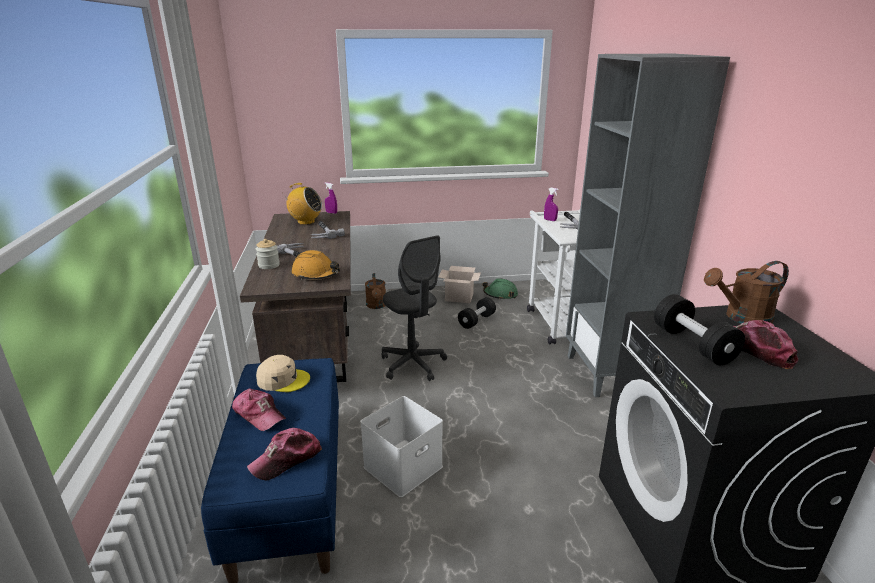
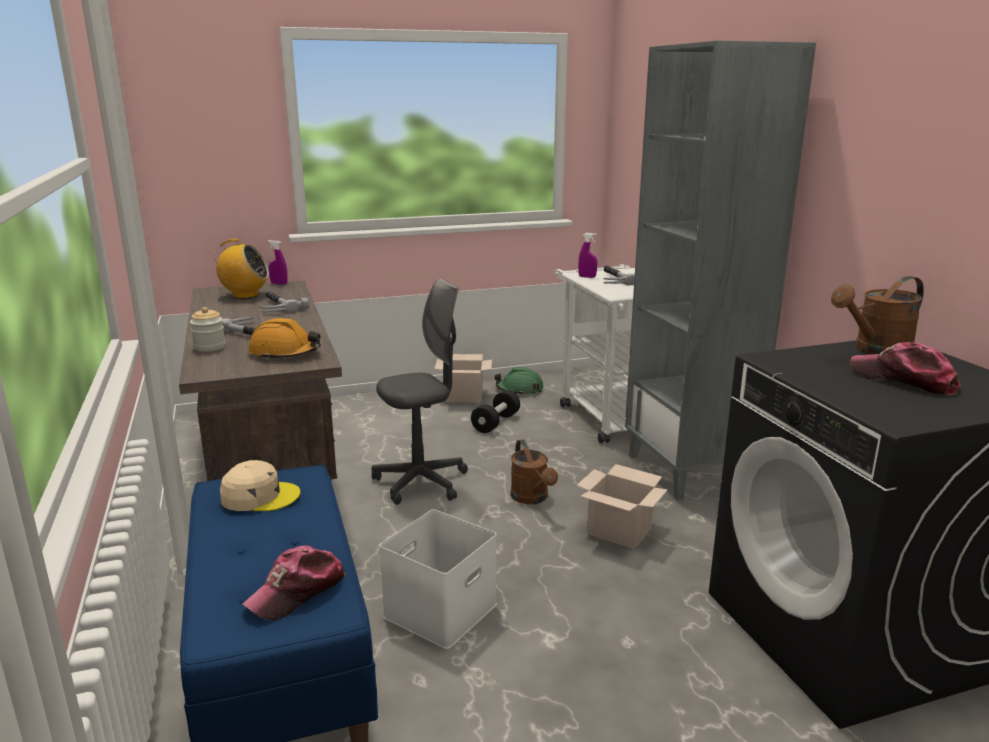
camera: 10 degrees left, 5 degrees down
(259, 414) = (237, 541): cap -> none
(377, 306) = (350, 415): brown watering can -> brown watering can (532, 498)
(413, 364) = (421, 482): grey office chair -> grey office chair turned 75 degrees counterclockwise
(546, 418) = (620, 531): none -> cardboard box
(693, 344) = (831, 380): black dumbbell -> none

